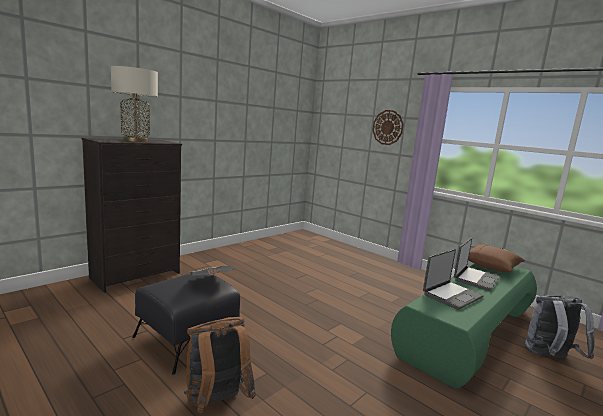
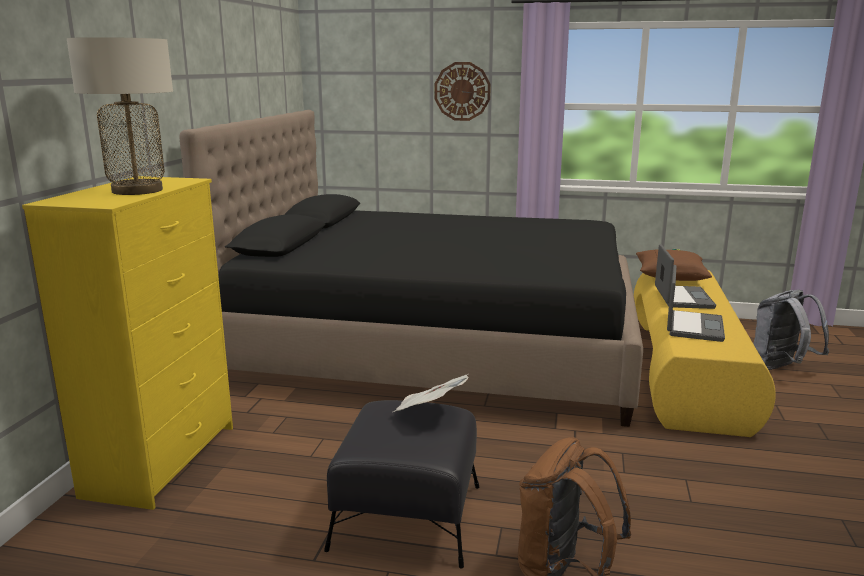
camera: 30 degrees left, 5 degrees up
(137, 276) = (163, 460): black dresser -> yellow dresser
(322, 270) = (435, 347): none -> black bed
(468, 331) = (686, 368): green bench -> yellow bench

